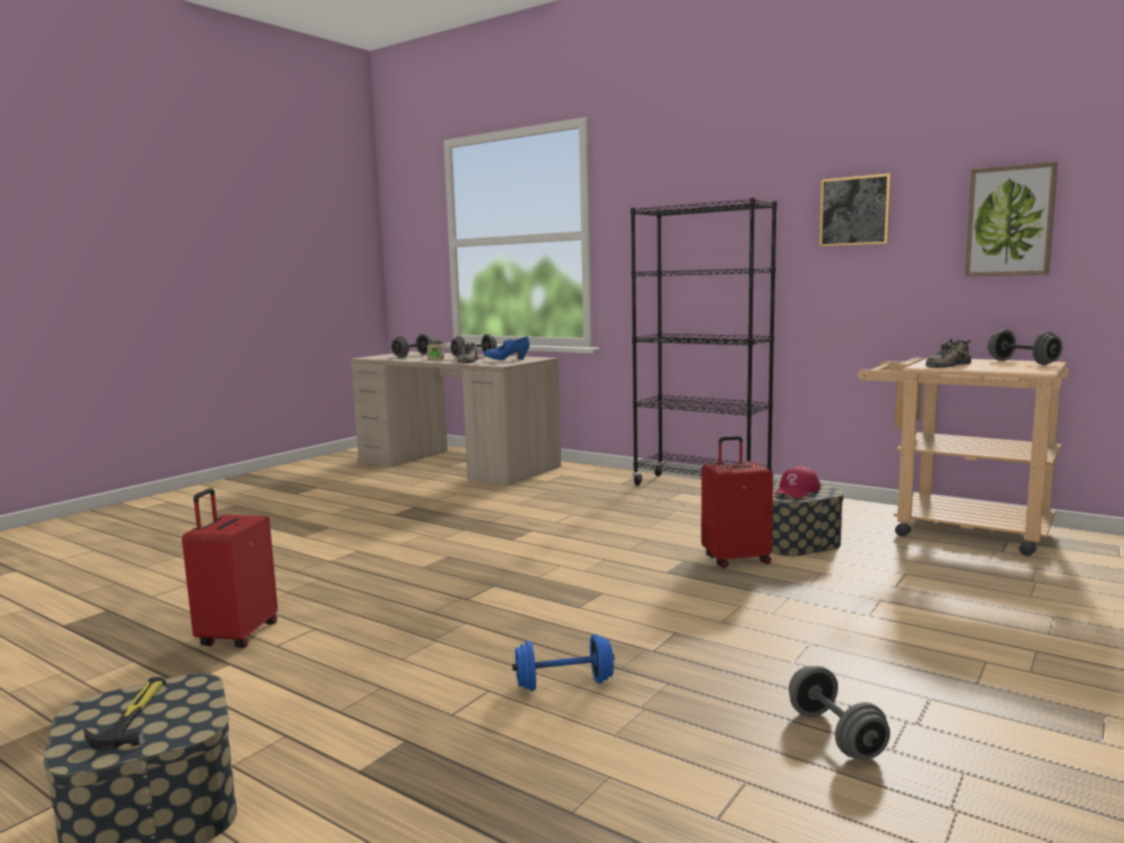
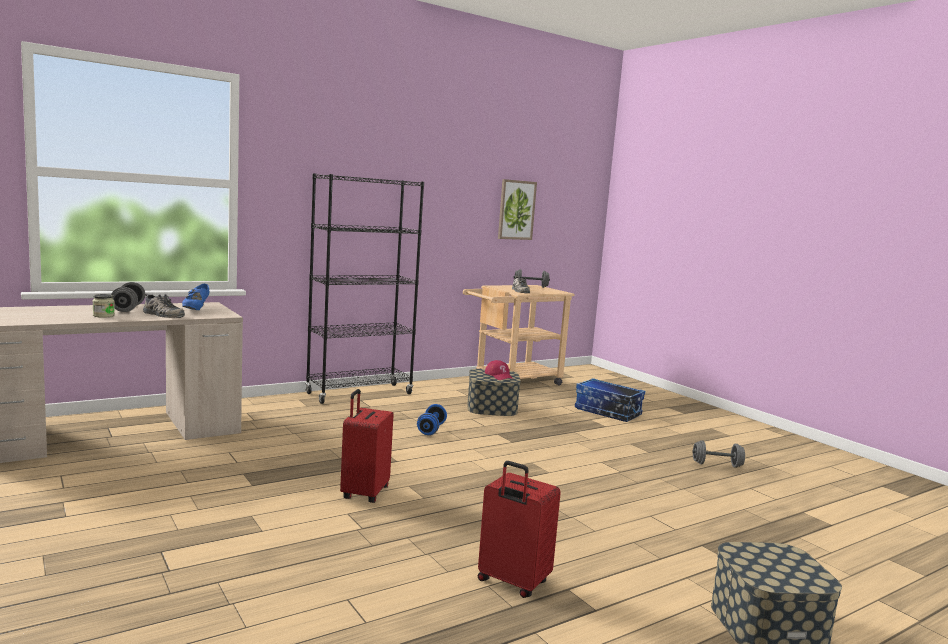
camera: 70 degrees left, 0 degrees up
(134, 715) = (774, 567): hammer -> none
(413, 356) = (39, 314): grey dumbbell -> none
(564, 684) = (650, 497): blue dumbbell -> blue dumbbell (431, 430)
(735, 559) = (509, 424): red suitcase -> red suitcase (364, 493)
(854, 211) = (446, 194): picture -> none
(957, 606) = (607, 412): none -> storage box

